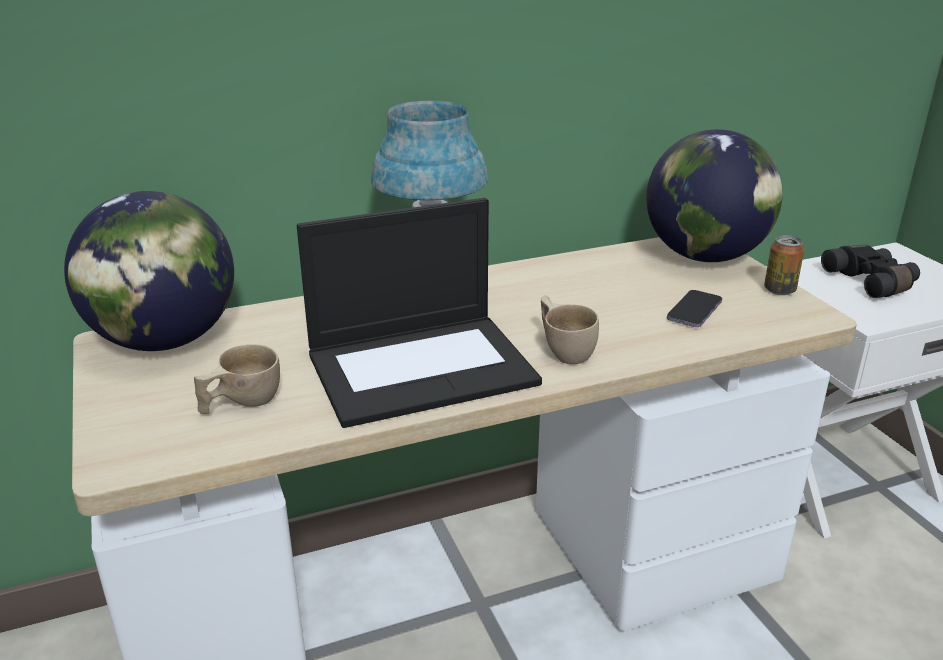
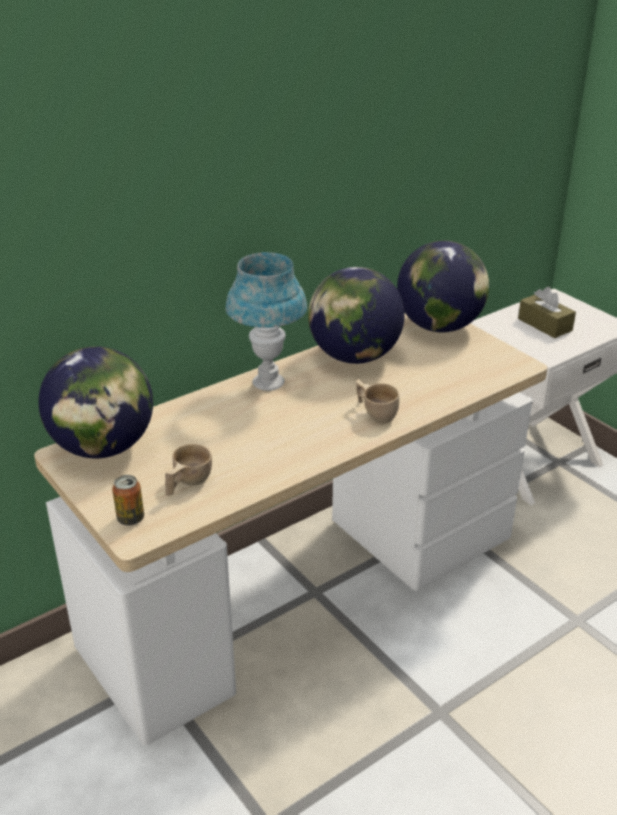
camera: 15 degrees left, 5 degrees up
(423, 367) = (291, 440): laptop -> none
(566, 277) = (354, 356): none -> globe
(694, 311) = (446, 372): phone -> none
(779, 290) = (495, 348): can -> can (130, 519)
(872, 282) = (544, 324): black binoculars -> brown tissue box

